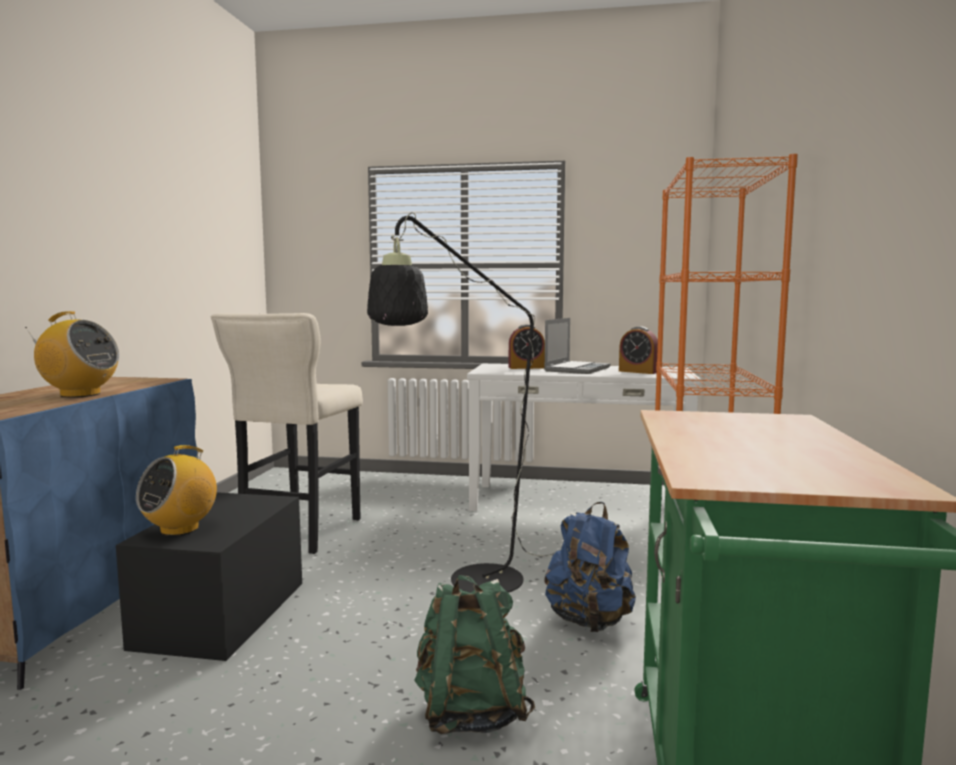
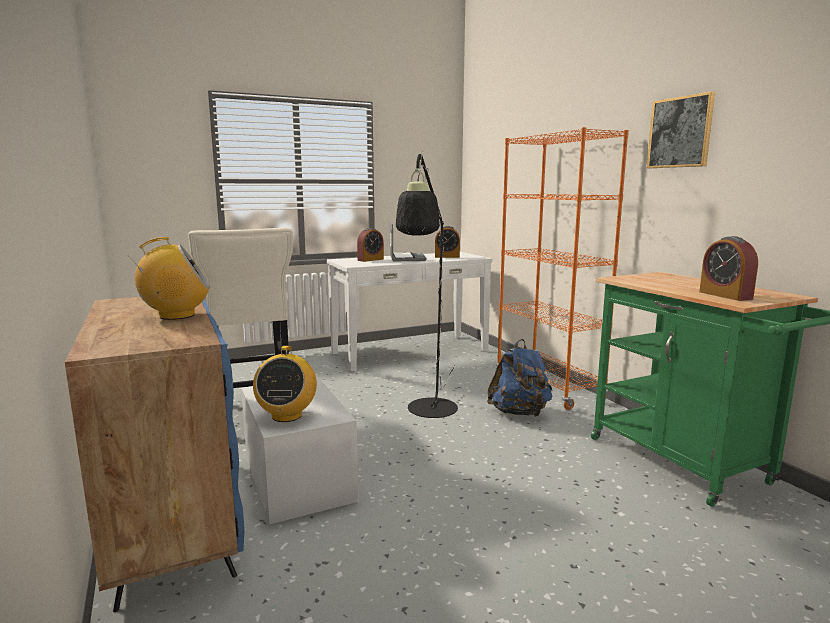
camera: 35 degrees left, 5 degrees up
(222, 613) = (298, 478): black storage box -> white storage box
(471, 713) = (537, 472): green backpack -> none
(739, 463) = (725, 295): none -> alarm clock
(848, 145) = (680, 132): none -> picture

